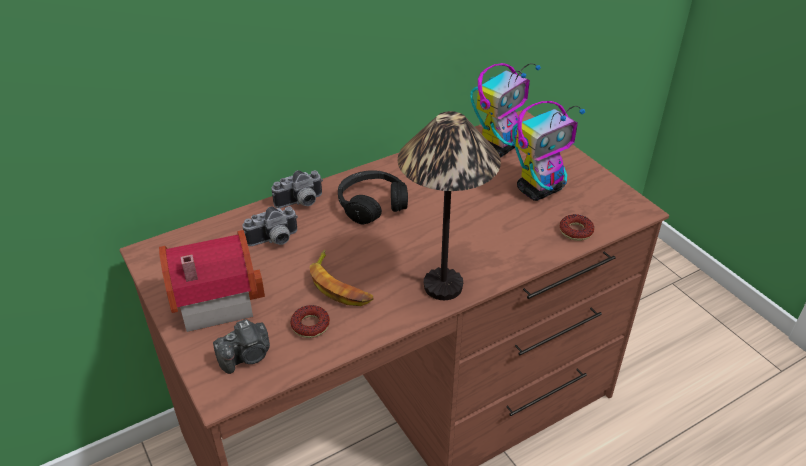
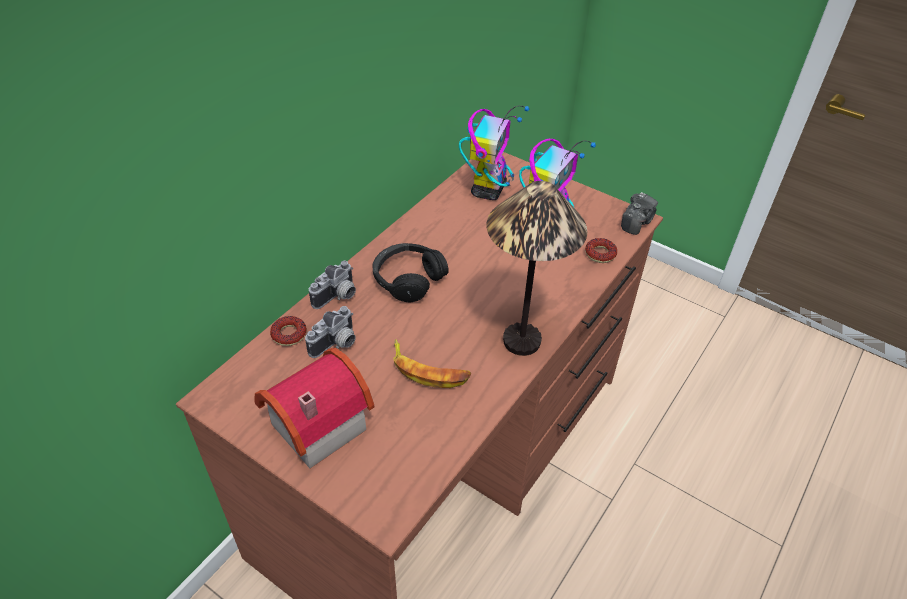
camera: 25 degrees left, 5 degrees up
(247, 356) = (386, 472): camera -> camera (636, 222)
(310, 325) = (427, 419): donut -> donut (289, 334)

